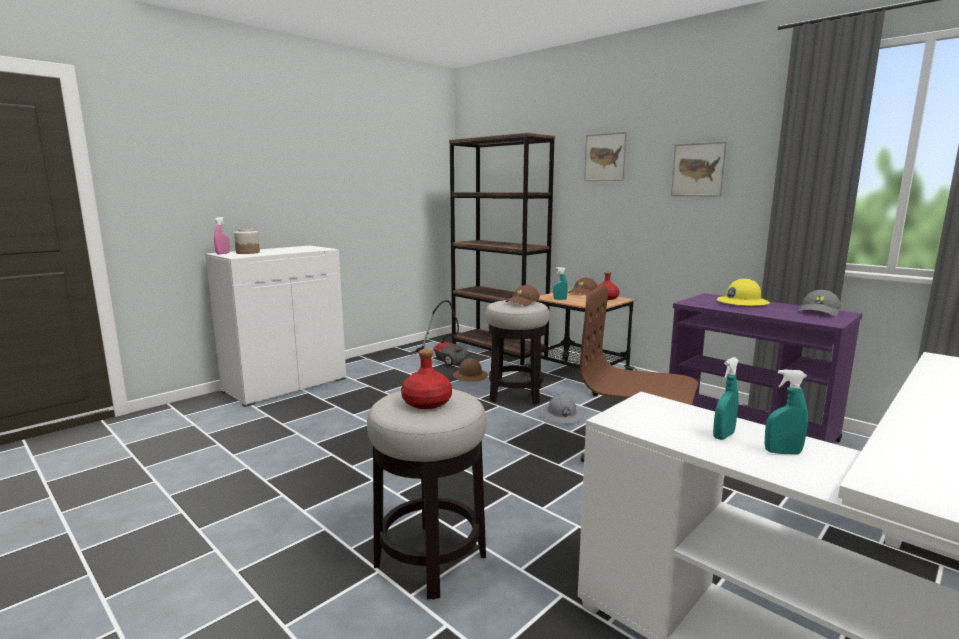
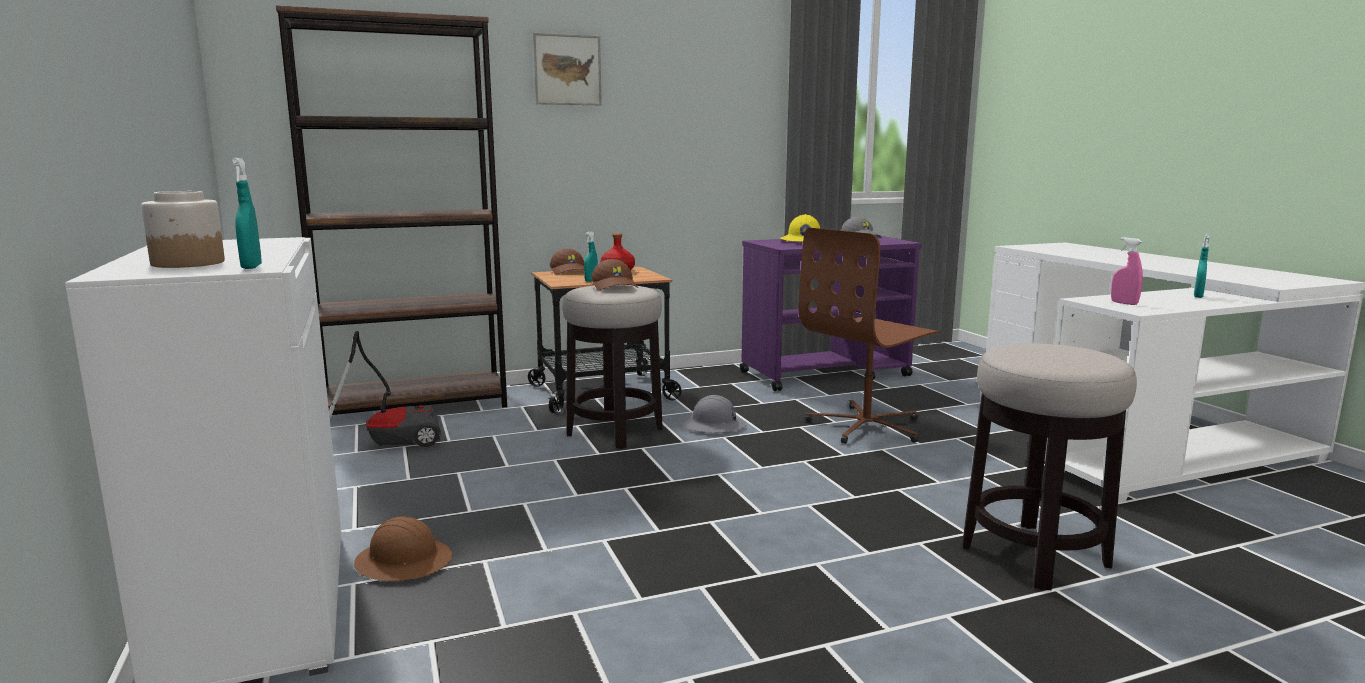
camera: 65 degrees left, 0 degrees up
(223, 253) = (142, 273): pink spray bottle -> pink spray bottle (1124, 303)
(427, 403) = (1064, 353): red bottle -> none
(470, 376) = (500, 442): brown hard hat -> brown hard hat (404, 562)
(698, 169) = (696, 95): picture -> none
(723, 436) = (1170, 299): turquoise spray bottle -> turquoise spray bottle (251, 267)

